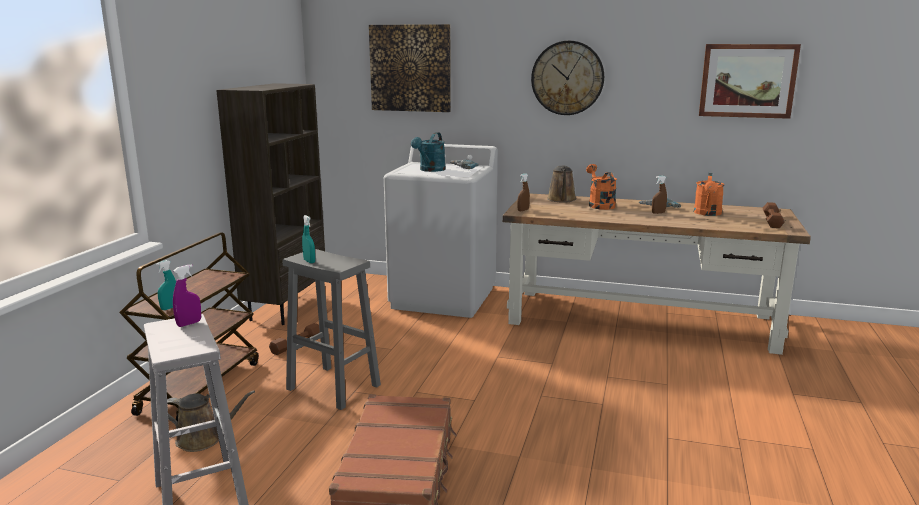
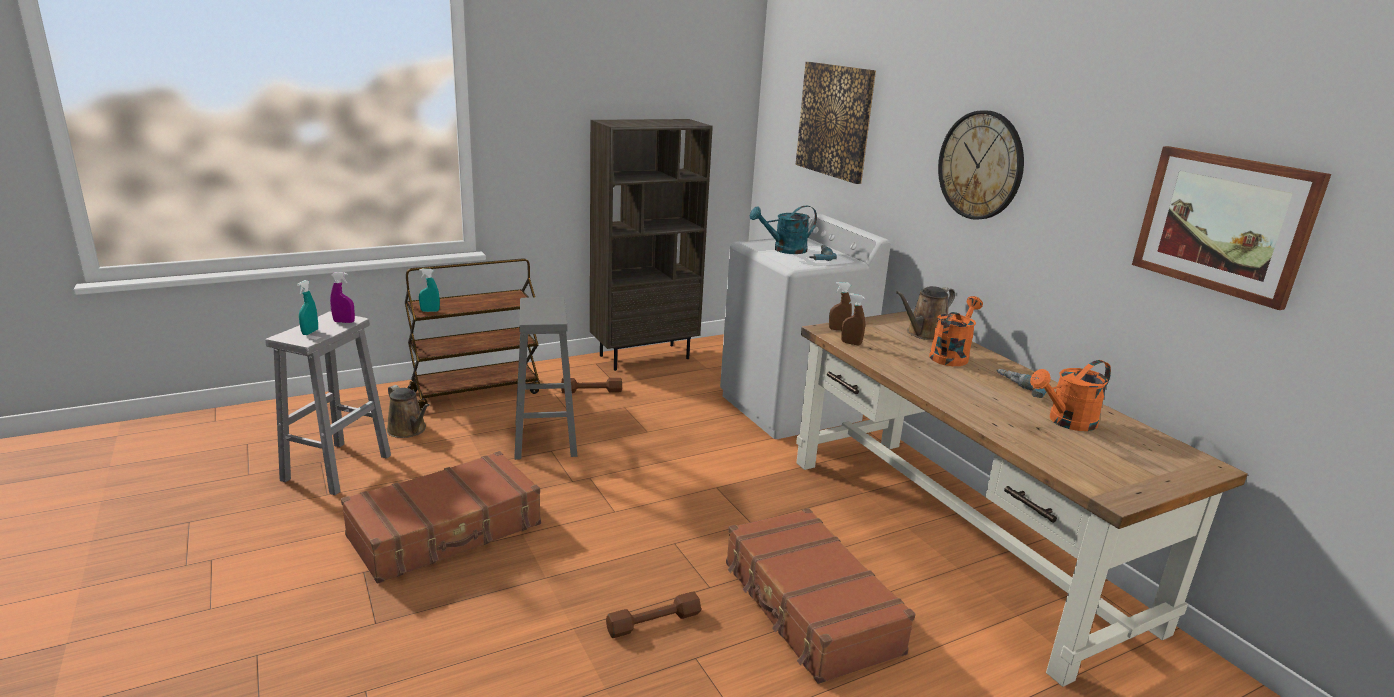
camera: 45 degrees right, 5 degrees up
(309, 261) = (529, 307): turquoise spray bottle -> turquoise spray bottle (310, 332)
(657, 384) = (809, 607): none -> brown suitcase
(658, 213) = (994, 393): brown spray bottle -> brown spray bottle (851, 343)
(771, 221) = (1137, 472): brown dumbbell -> brown dumbbell (653, 622)

